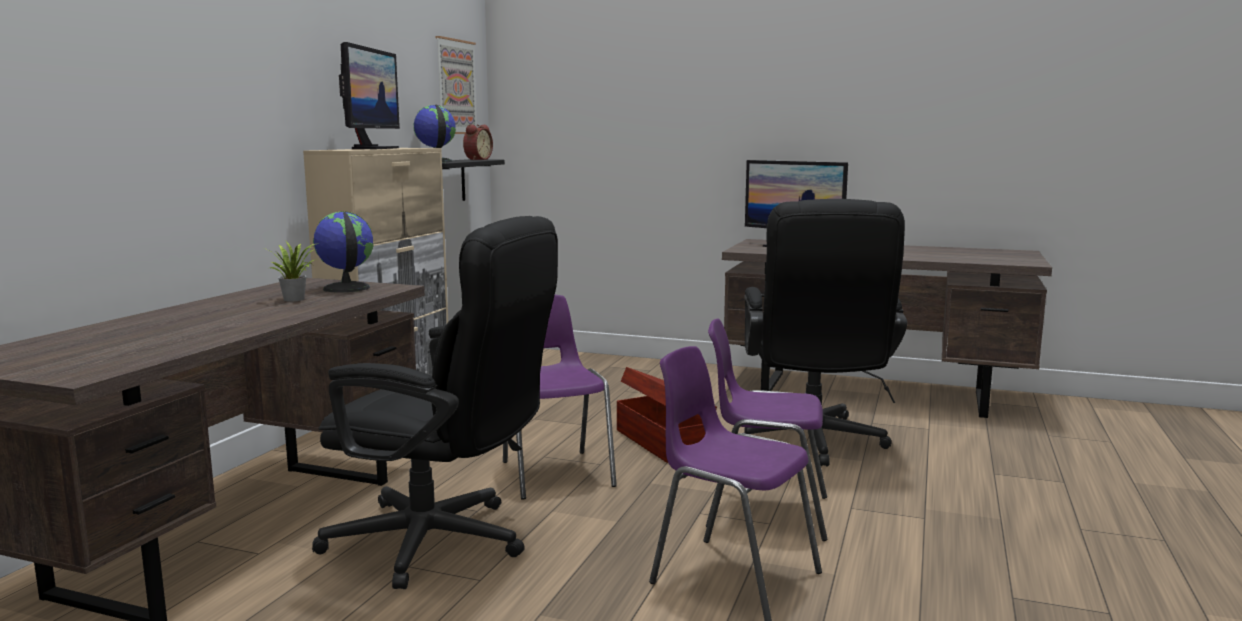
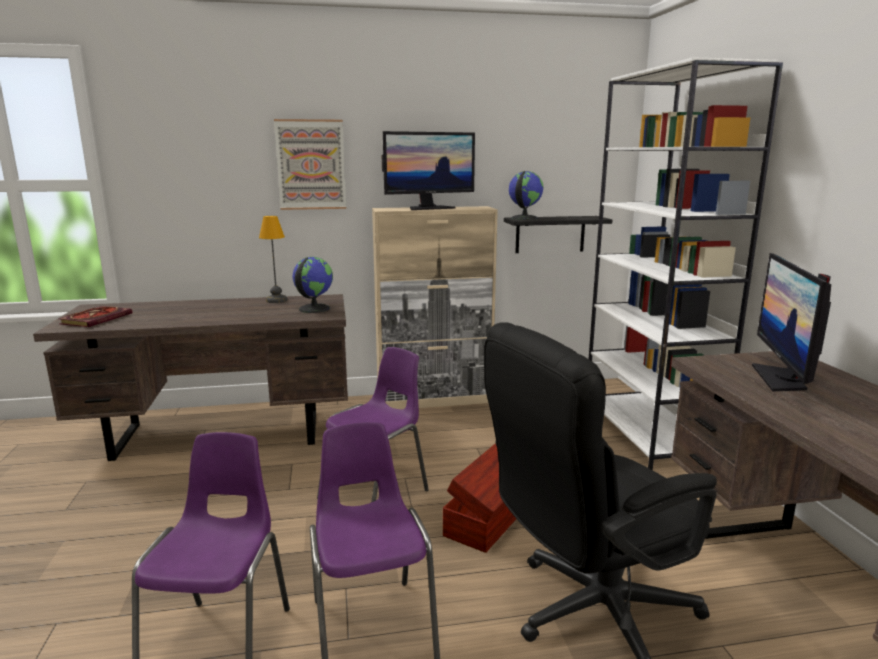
camera: 60 degrees right, 5 degrees up
(83, 358) = (96, 319): none -> book
(254, 294) = (276, 300): none -> table lamp
(296, 299) = (269, 309): potted plant -> none
(444, 543) = (232, 496): black office chair -> none
(455, 87) = (582, 152): picture -> picture (311, 165)
(476, 159) = (582, 218): alarm clock -> none
(610, 365) = (648, 433): none -> white bookcase

